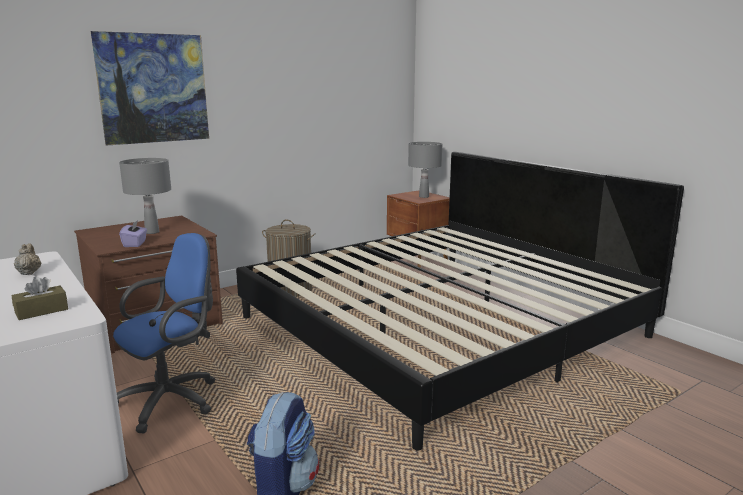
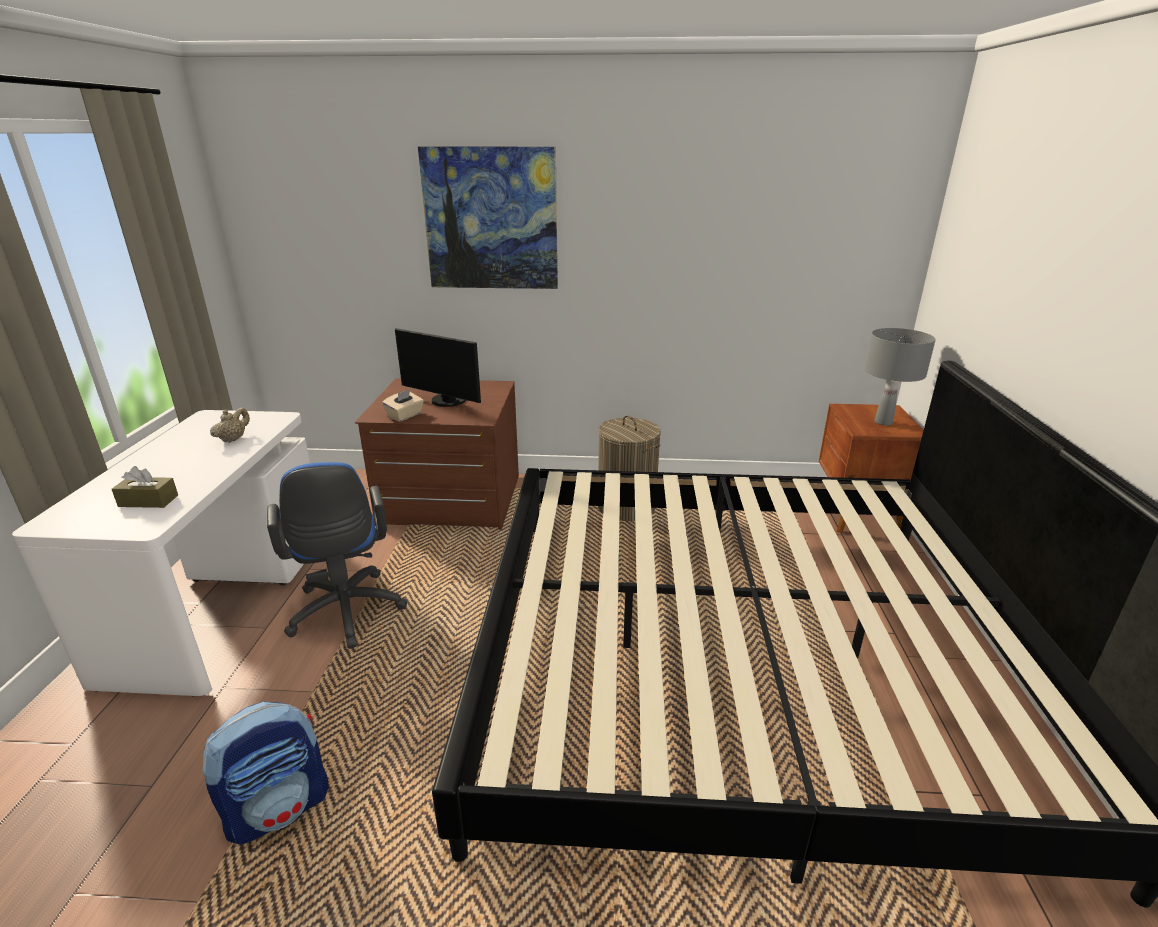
camera: 40 degrees right, 10 degrees up
(135, 244) = (405, 416): purple tissue box -> beige tissue box
(152, 232) = (446, 401): grey table lamp -> monitor
(173, 400) = (347, 614): blue office chair -> blue office chair turned 75 degrees clockwise

